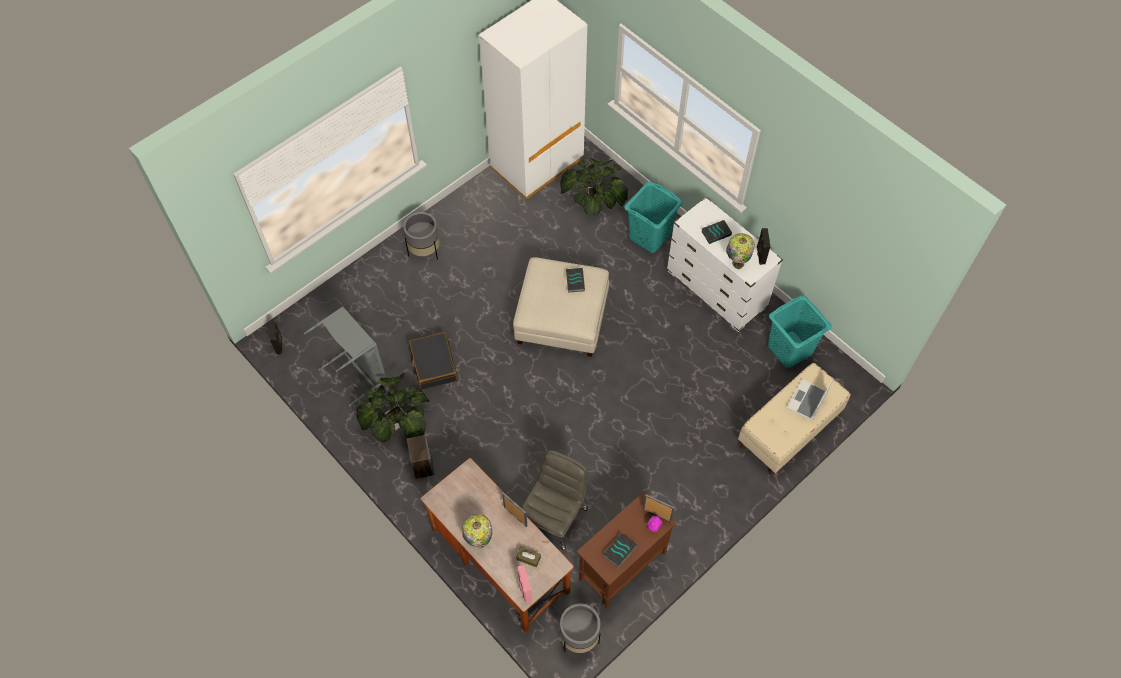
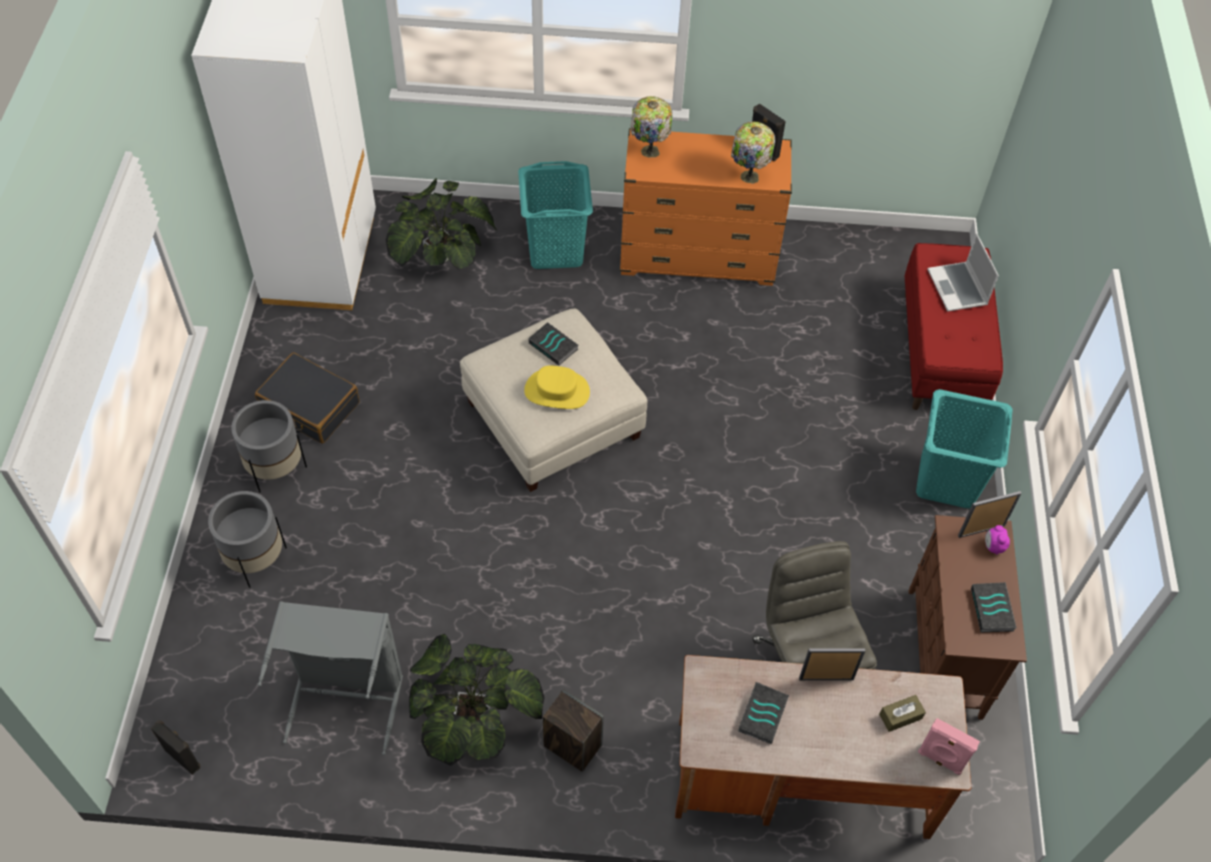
camera: 45 degrees left, 5 degrees down
(433, 365) = (446, 605): black suitcase -> black suitcase (309, 406)
(479, 540) = (818, 750): table lamp -> table lamp (649, 152)
(554, 303) = (556, 391): none -> yellow hat
(579, 637) = (993, 784): grey planter -> grey planter (256, 559)
(716, 232) = (686, 159): book -> book (762, 714)
(716, 289) = (698, 256): white dresser -> orange dresser
(788, 431) = (941, 352): beige bench -> red bench
(789, 350) = (846, 265): turquoise laundry basket -> turquoise laundry basket (947, 481)

